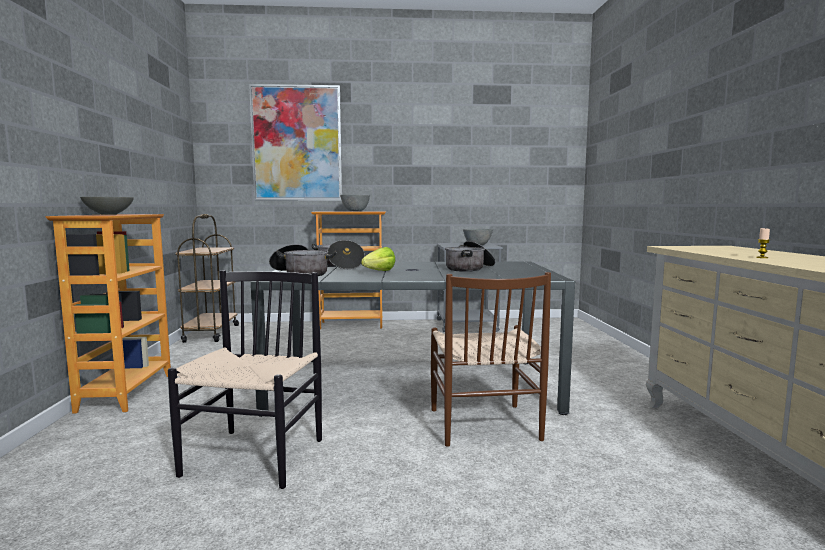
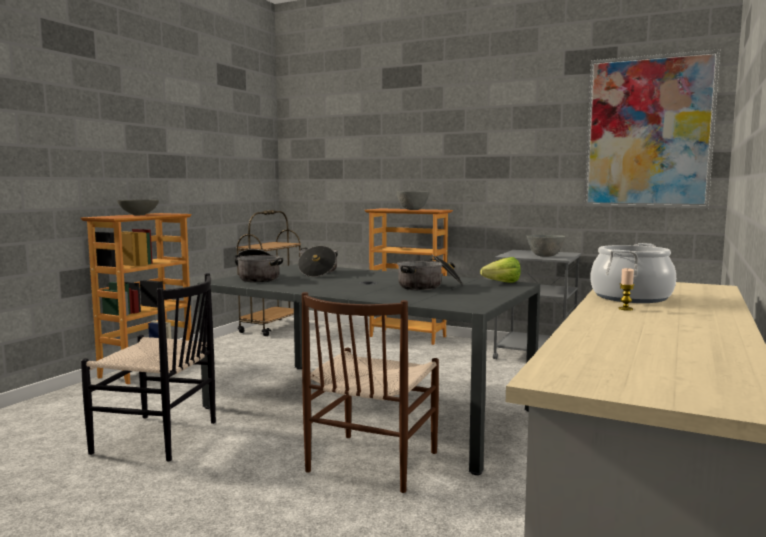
camera: 30 degrees right, 0 degrees up
(258, 455) = (161, 438): black chair -> black chair turned 60 degrees clockwise
(297, 143) = (366, 135): picture -> picture (648, 132)
(376, 272) = (325, 282): lettuce -> lettuce (498, 283)
(727, 253) = (631, 297): none -> cooking pot

